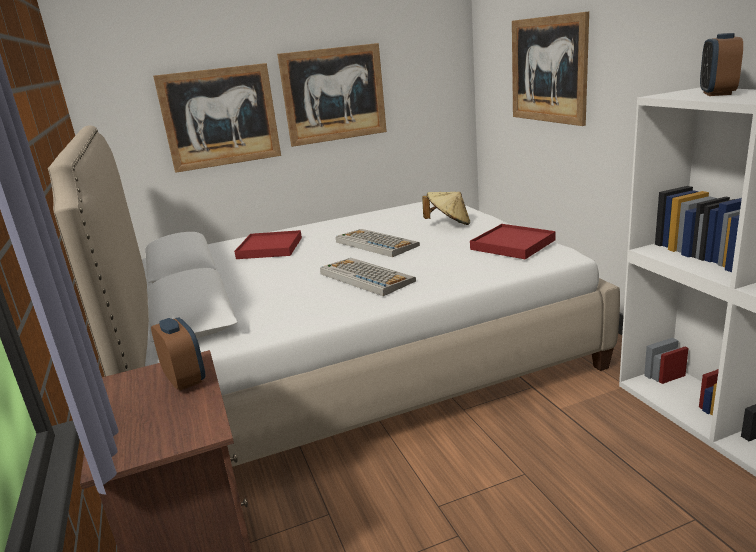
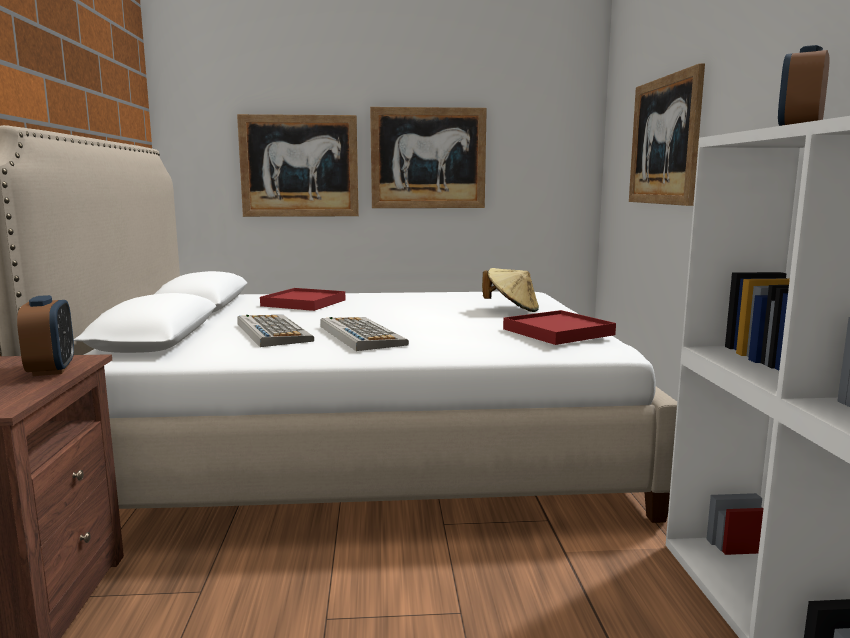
camera: 15 degrees right, 10 degrees down
(375, 244) = (410, 313): keyboard -> keyboard (272, 332)

